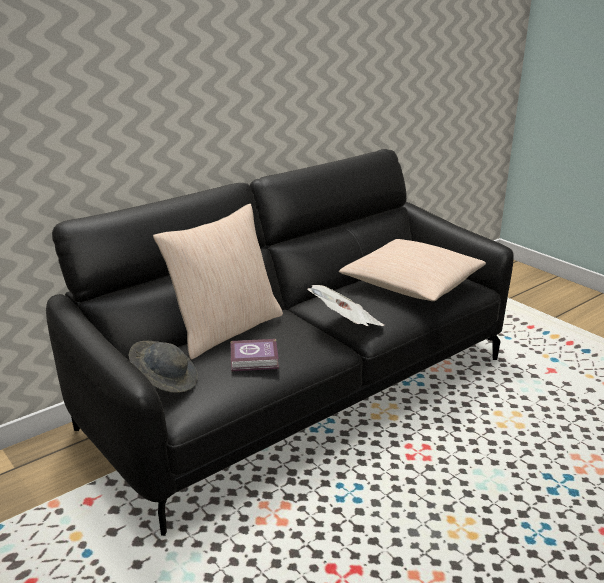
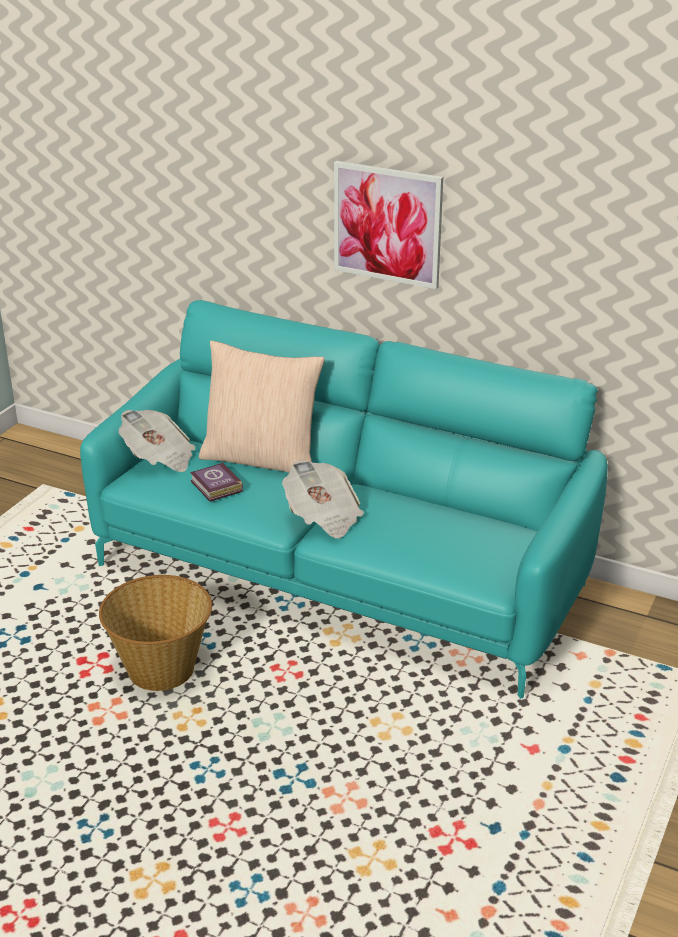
camera: 65 degrees right, 5 degrees up
(165, 380) = (159, 458): grey hat -> newspaper
(233, 72) = (387, 224): none -> picture
(302, 392) = (339, 575): black sofa -> turquoise sofa
(374, 529) = (161, 669): none -> basket
(411, 284) = (450, 536): beige pillow -> none

